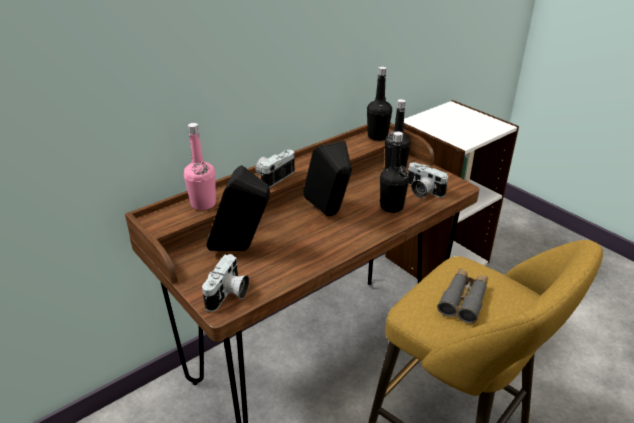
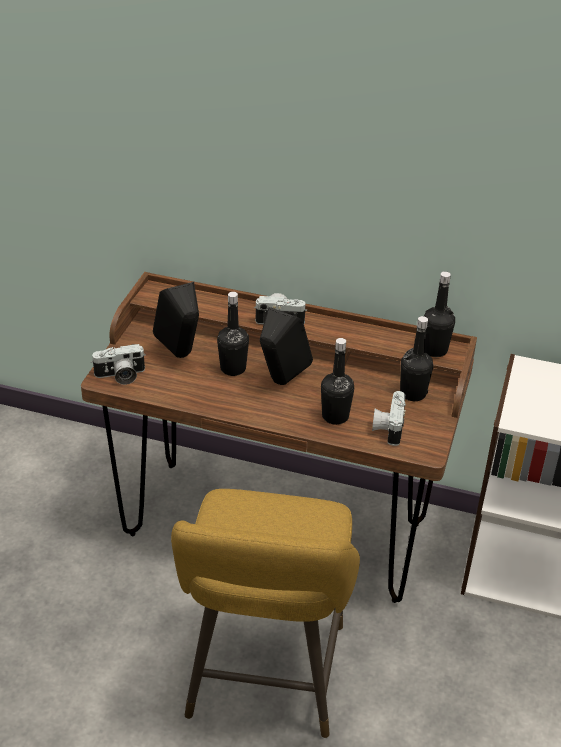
camera: 55 degrees right, 5 degrees up
(203, 204) = (198, 302): pink bottle -> none
(288, 230) = (233, 368): none -> black bottle
(464, 300) = (266, 526): grey binoculars -> none

